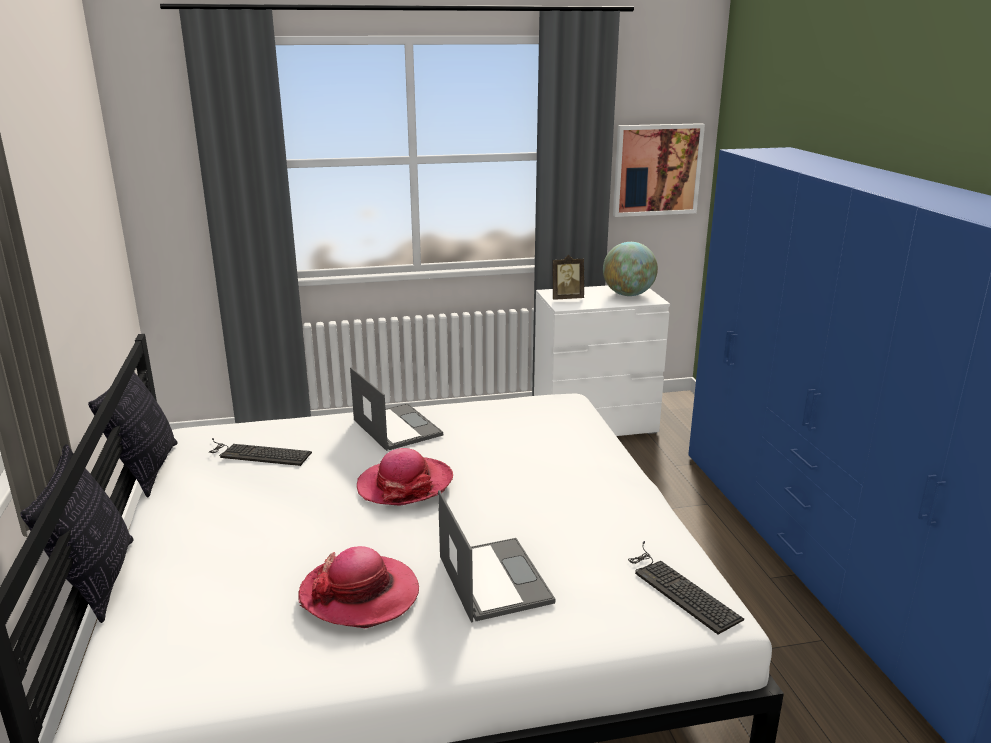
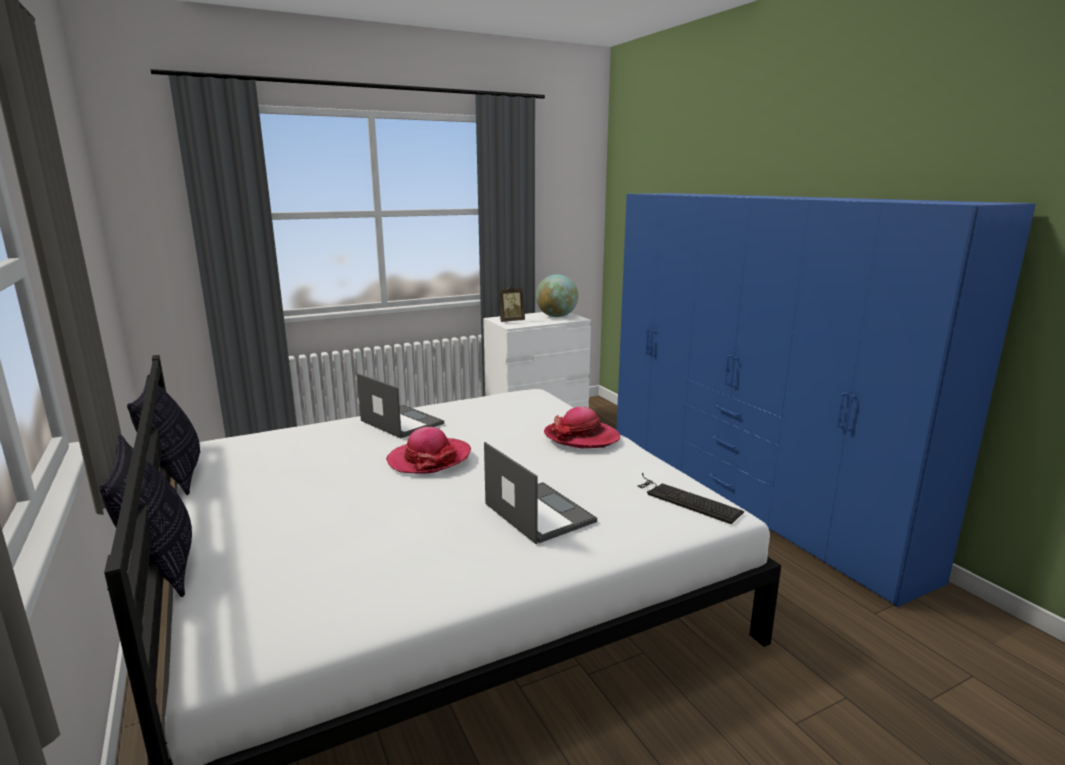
camera: 15 degrees left, 5 degrees down
(256, 453) = (282, 451): keyboard -> none
(360, 594) = (428, 539): hat -> hat (581, 437)
(657, 170) = (565, 222): picture -> none

